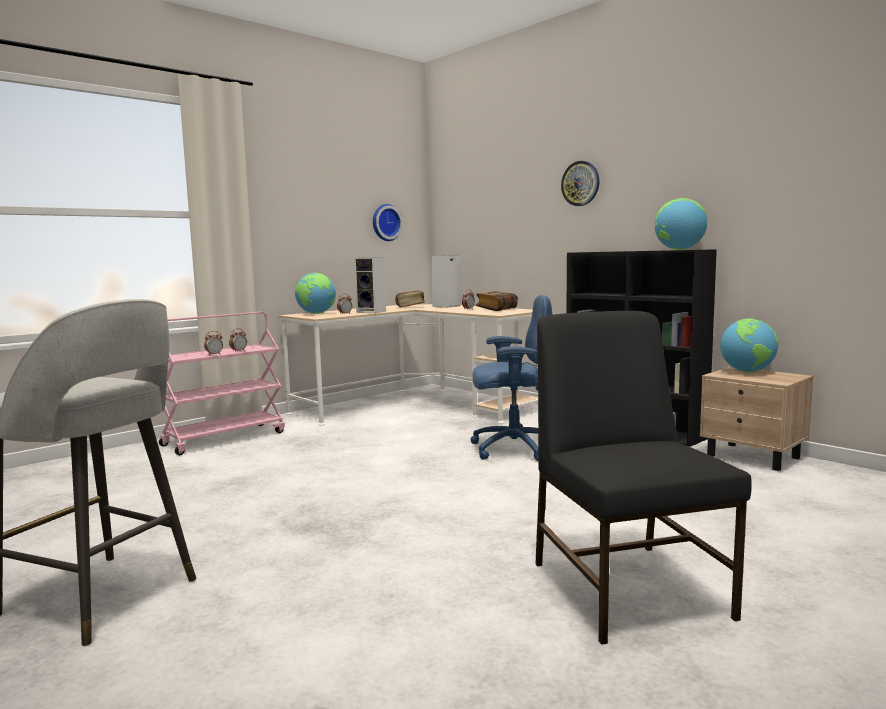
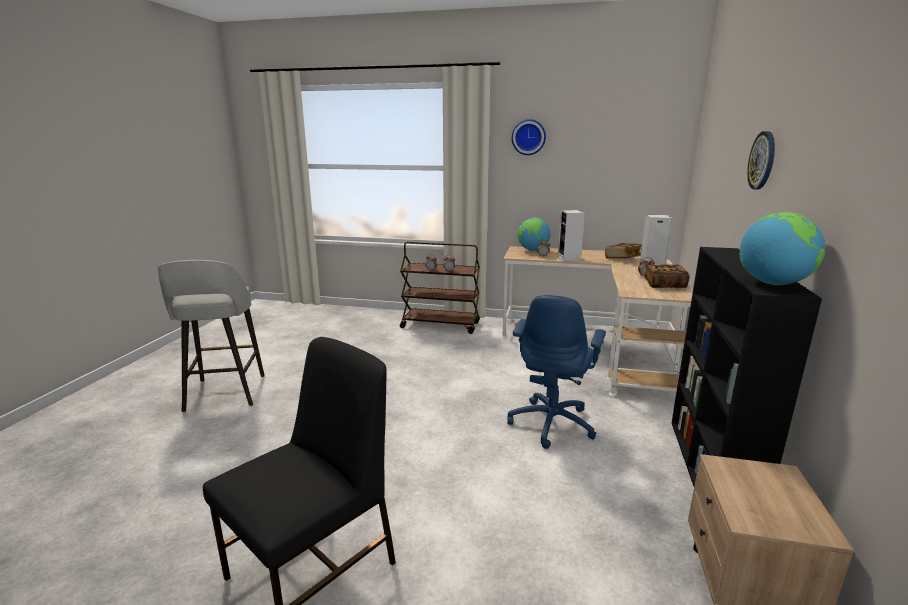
camera: 55 degrees right, 10 degrees up
(225, 438) = (441, 325): pink cart -> brown cart
(385, 222) = (632, 174): wall clock -> wall clock (528, 137)
(513, 448) = (552, 423): blue office chair -> blue office chair turned 60 degrees clockwise
(747, 371) = (779, 484): globe -> none

